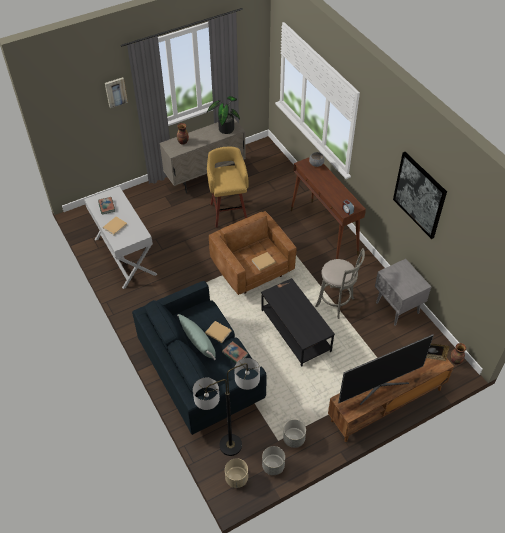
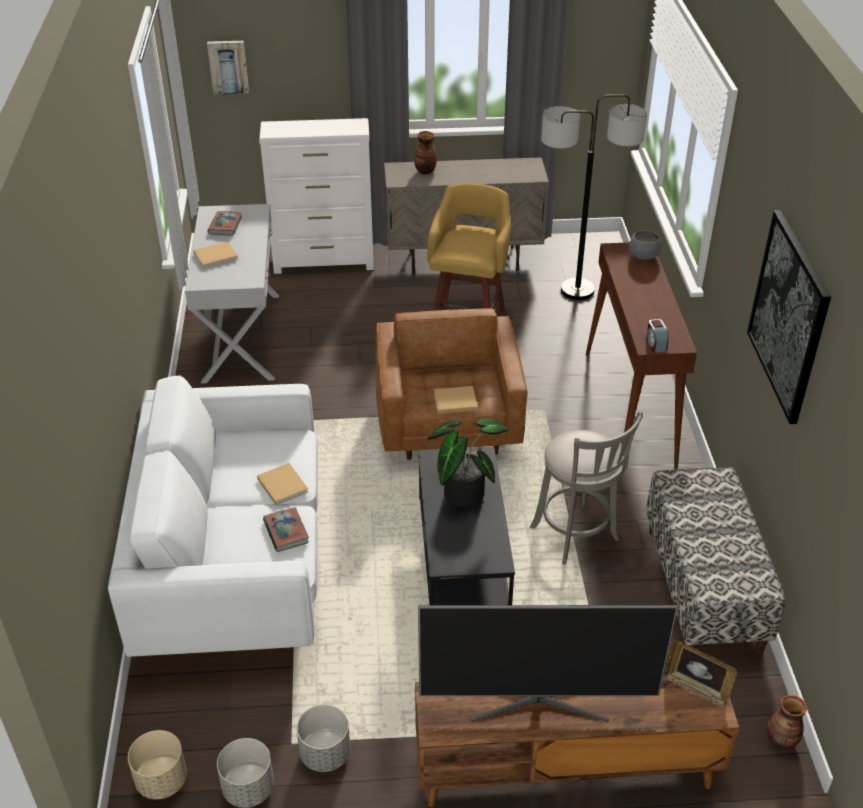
camera: 25 degrees right, 10 degrees down
(115, 92) = (316, 34): picture -> picture (228, 66)
(138, 199) = (324, 262): none -> white dresser
(198, 342) = (234, 489): green pillow -> none
(201, 373) = (234, 563): blue sofa -> white sofa
(225, 128) = (515, 169): potted plant -> potted plant (463, 490)
(230, 445) = (194, 713): floor lamp -> floor lamp (577, 290)
(397, 308) = (703, 589): grey nightstand -> bench

